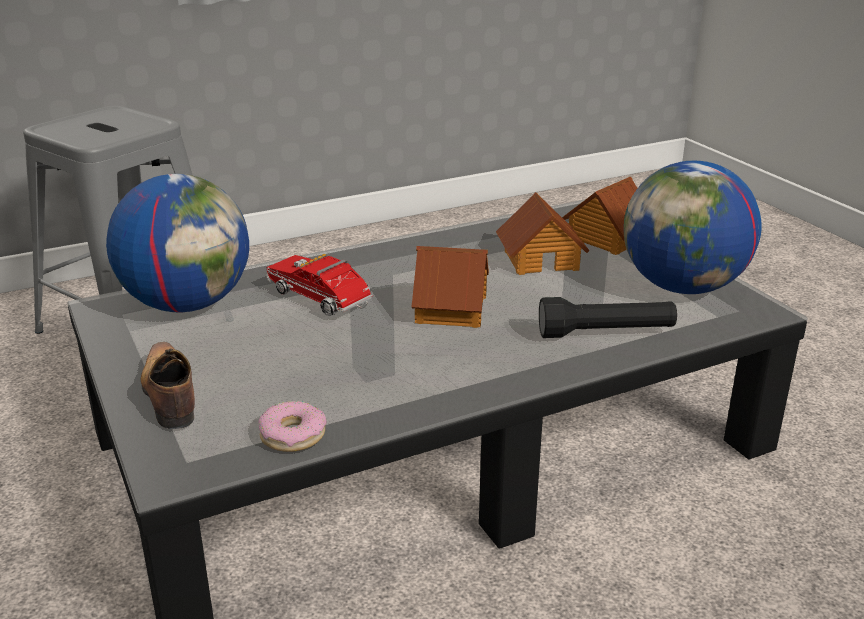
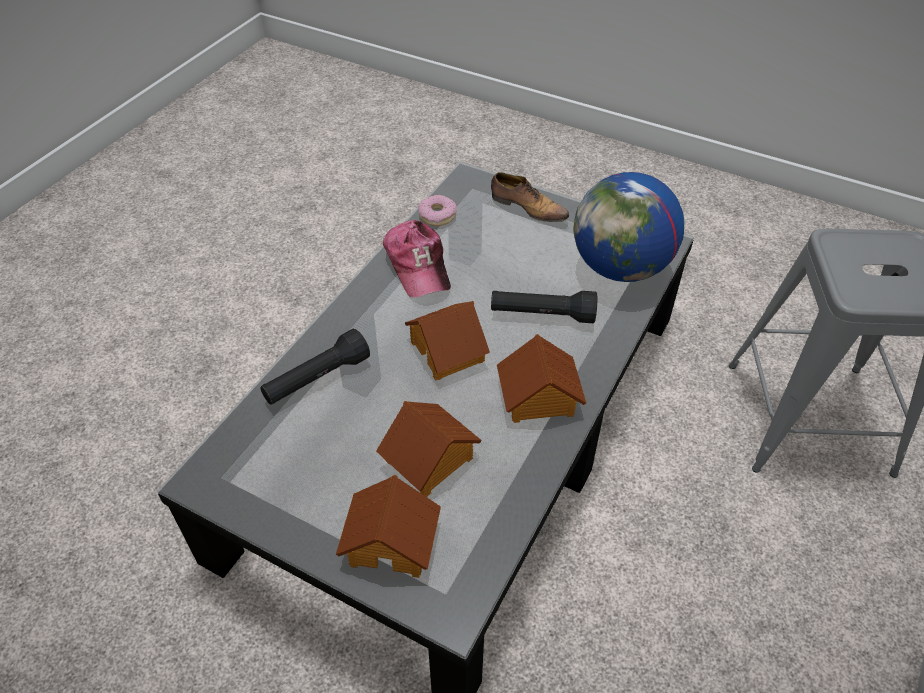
camera: 145 degrees right, 20 degrees up
(324, 300) = (542, 315): toy truck -> black flashlight
(393, 387) = (418, 265): none -> cap
(409, 259) = (538, 397): none -> toy house
(683, 287) = (279, 480): globe -> none

